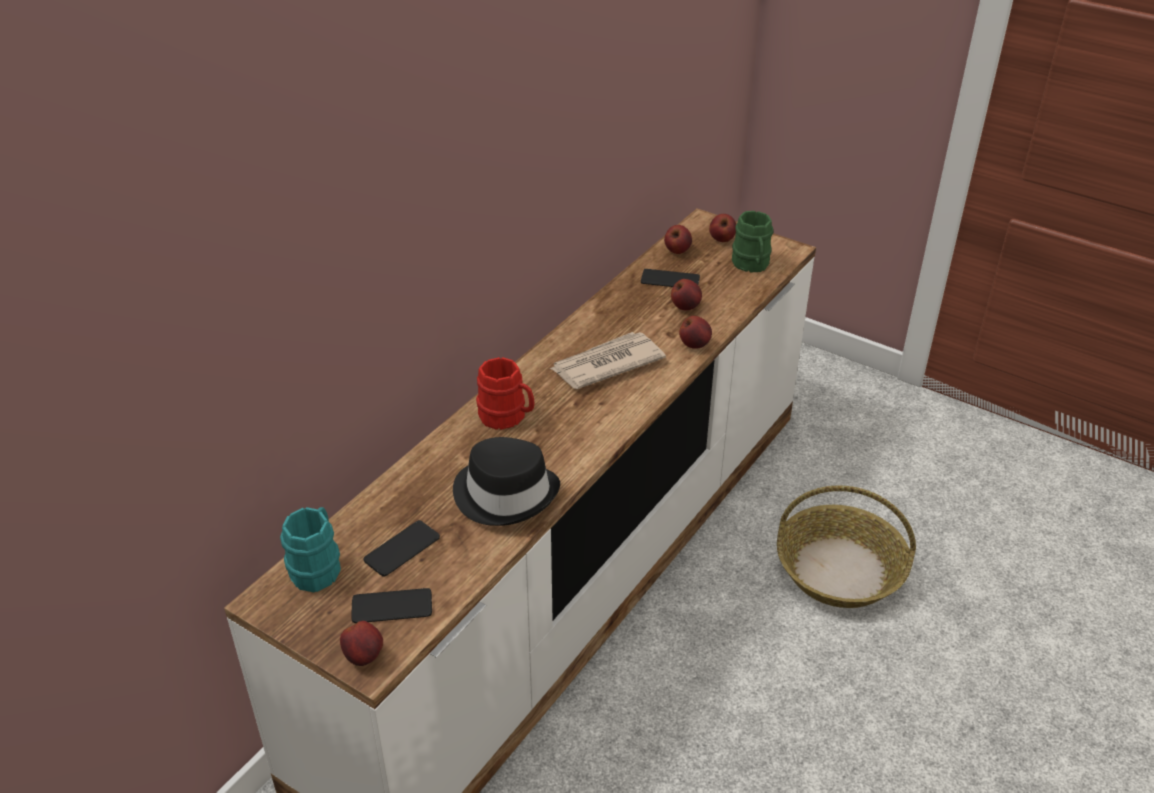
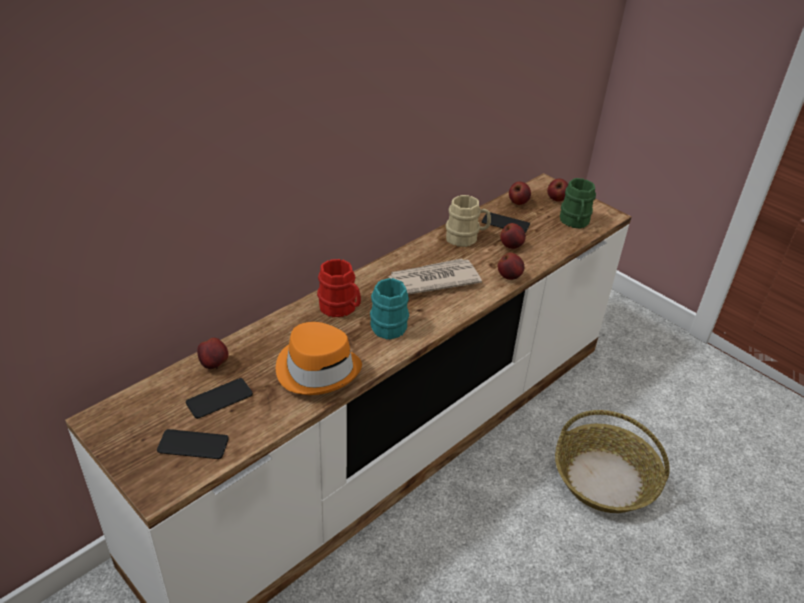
camera: 10 degrees right, 0 degrees up
(318, 566) = (149, 400): turquoise mug -> turquoise mug (391, 323)
(364, 657) = (155, 483): apple -> apple (214, 364)
(505, 494) = (317, 369): black hat -> orange hat
(629, 306) = (466, 238): none -> beige mug

